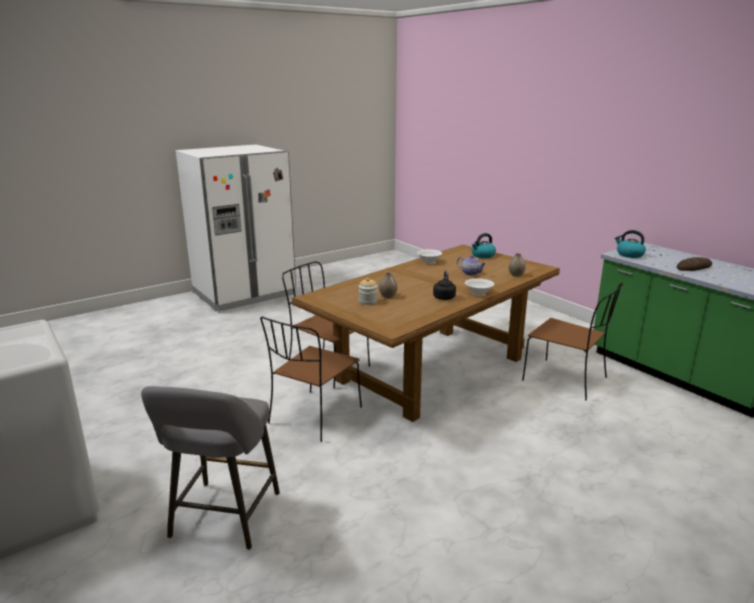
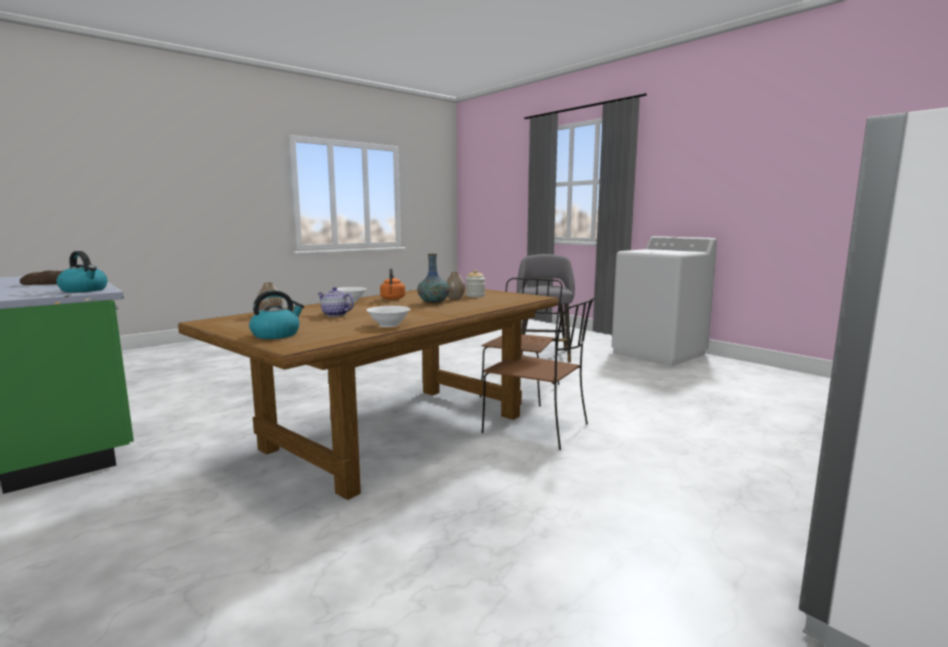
camera: 175 degrees right, 10 degrees down
(406, 288) = (433, 303): none -> vase
(444, 297) = (392, 299): black kettle -> orange kettle
(566, 380) = (230, 426): brown chair -> none

